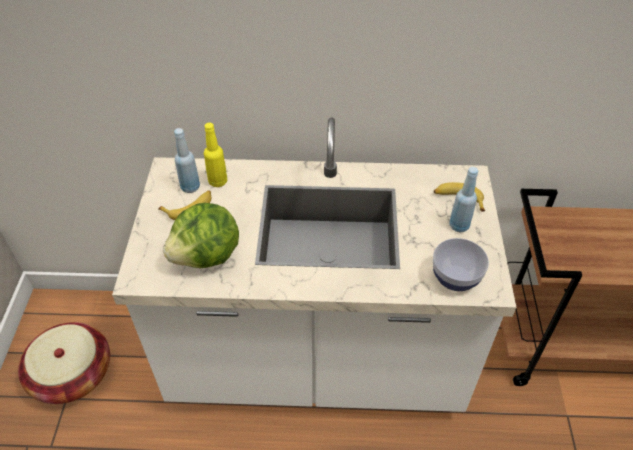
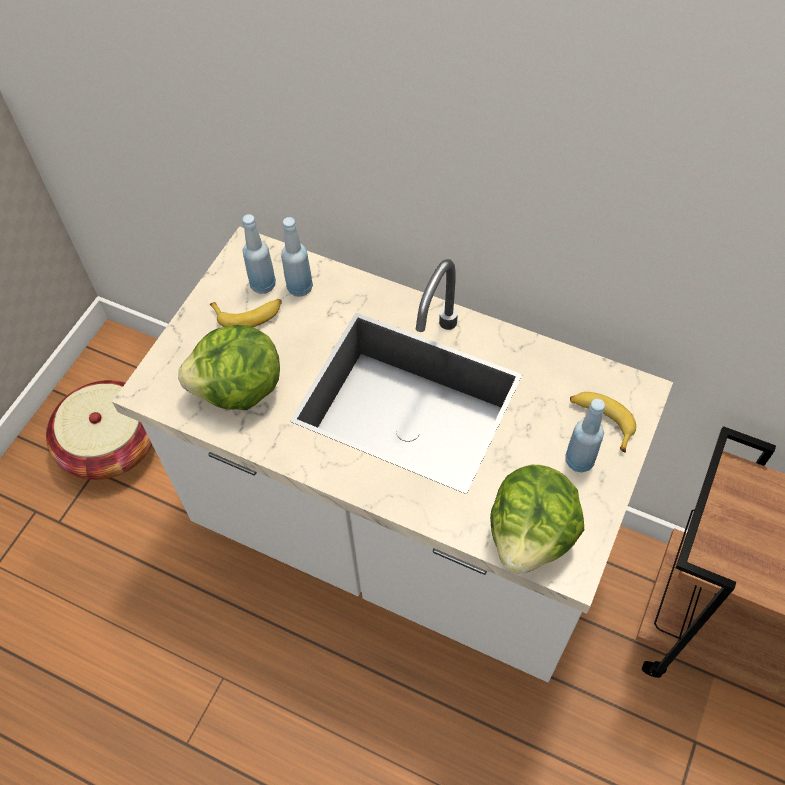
camera: 25 degrees right, 10 degrees up
(218, 181) = (299, 288): yellow bottle -> blue bottle
(455, 278) = (531, 535): bowl -> lettuce

